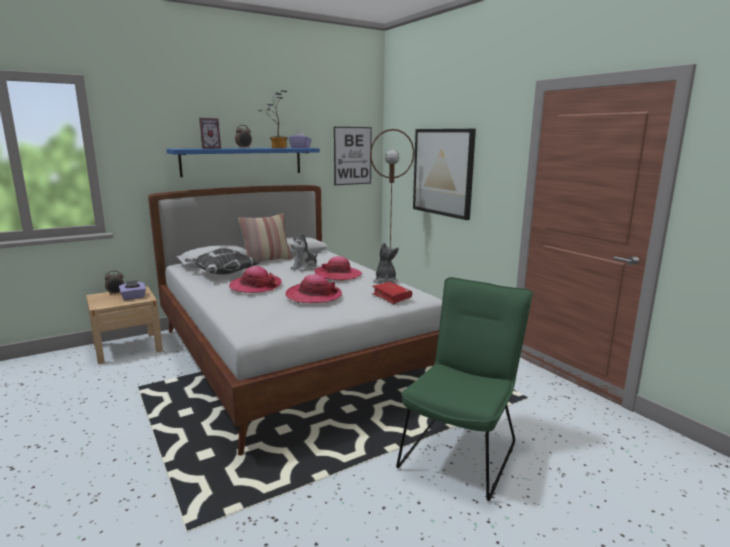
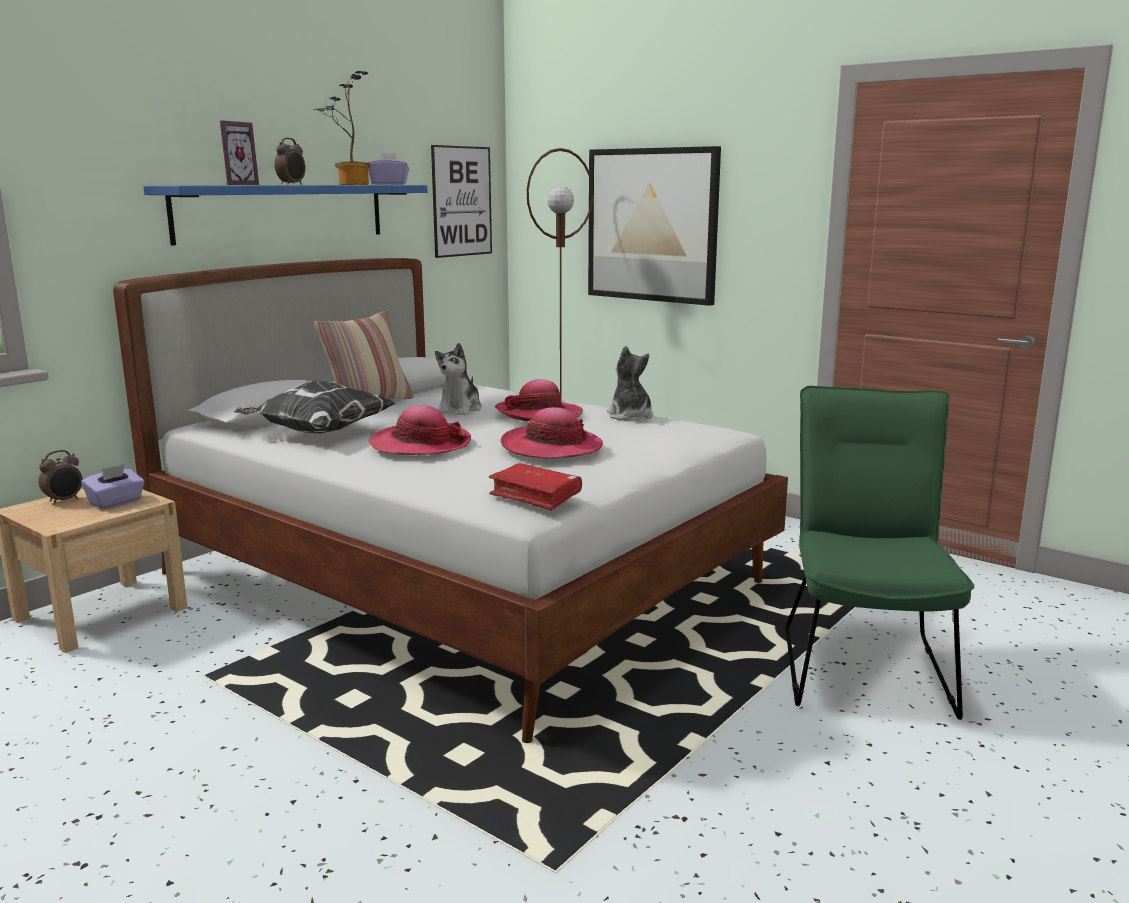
camera: 20 degrees left, 0 degrees up
(391, 297) = (678, 437): red book -> red book (535, 496)

